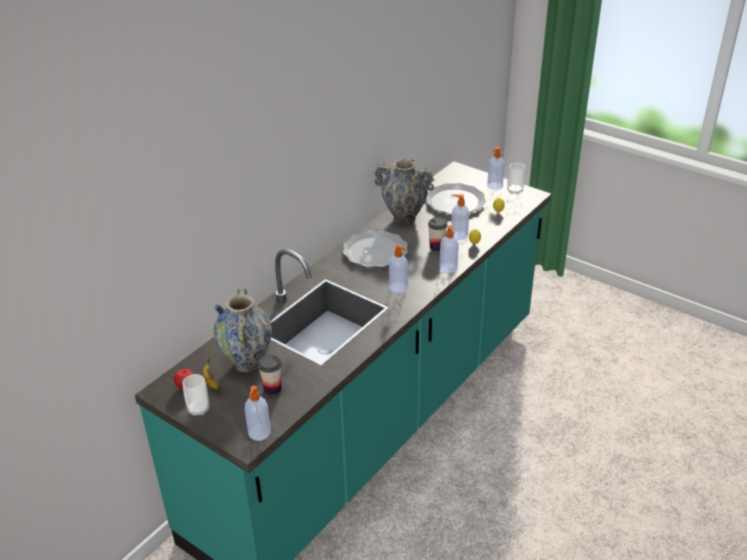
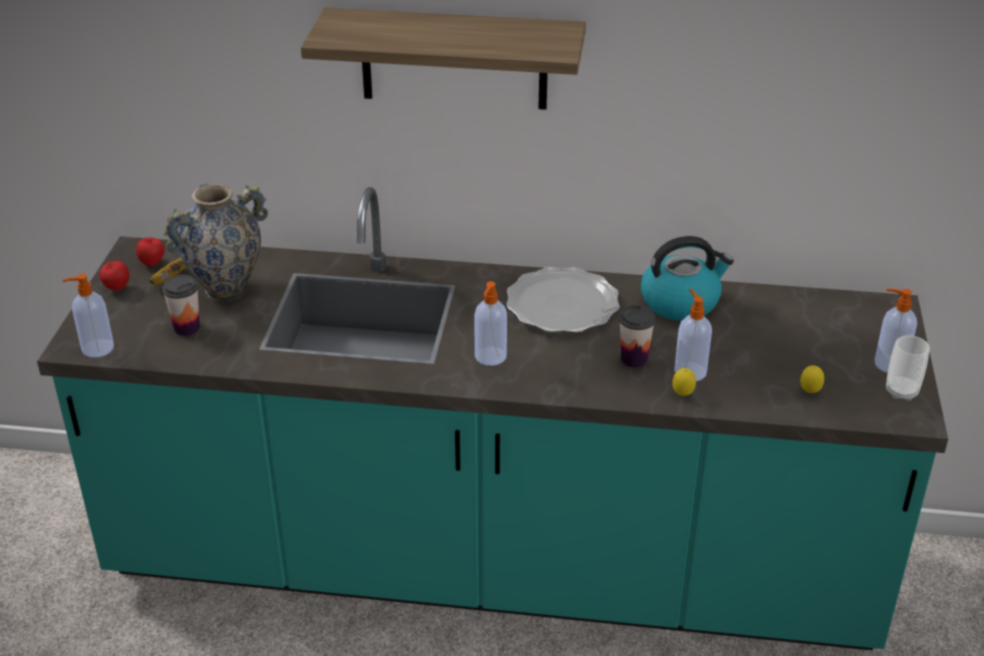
camera: 60 degrees right, 0 degrees up
(198, 409) = (117, 288): cup -> apple
(287, 152) = (454, 59): none -> shelf
(404, 218) = (681, 302): vase -> kettle
(448, 268) = (585, 389): soap dispenser -> none
(455, 202) = (788, 337): plate -> none

